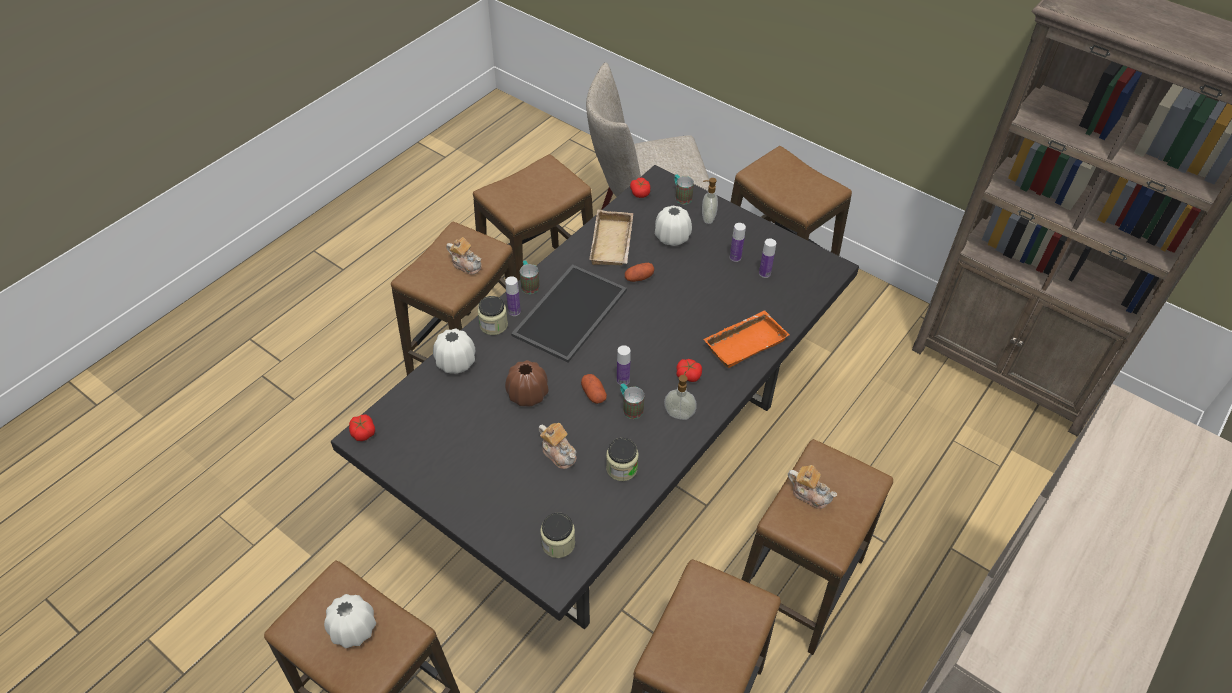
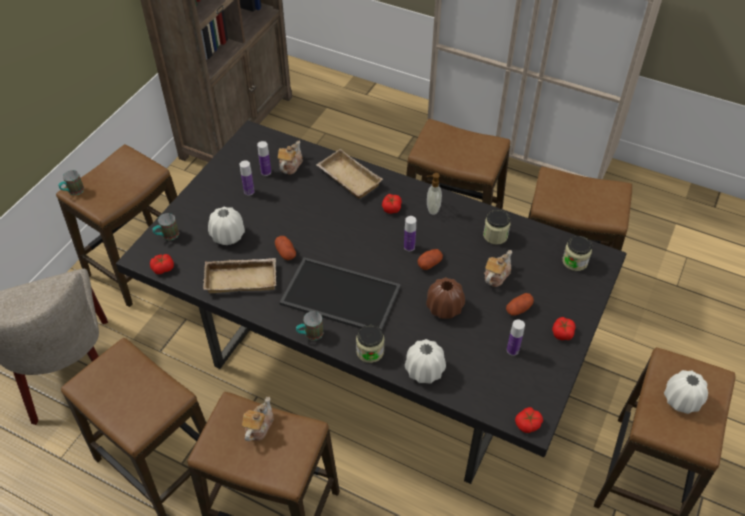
camera: 100 degrees left, 0 degrees up
(458, 496) = (562, 333): none -> tomato
(504, 462) = (518, 309): none -> potato
(514, 311) = (348, 339): bottle -> bottle (512, 350)
(630, 407) = (436, 238): mug -> mug (73, 192)
(707, 218) = (198, 214): soap dispenser -> none
(744, 342) = (347, 178): orange tray -> beige tray
(809, 494) = (456, 156): teapot -> teapot (290, 165)

